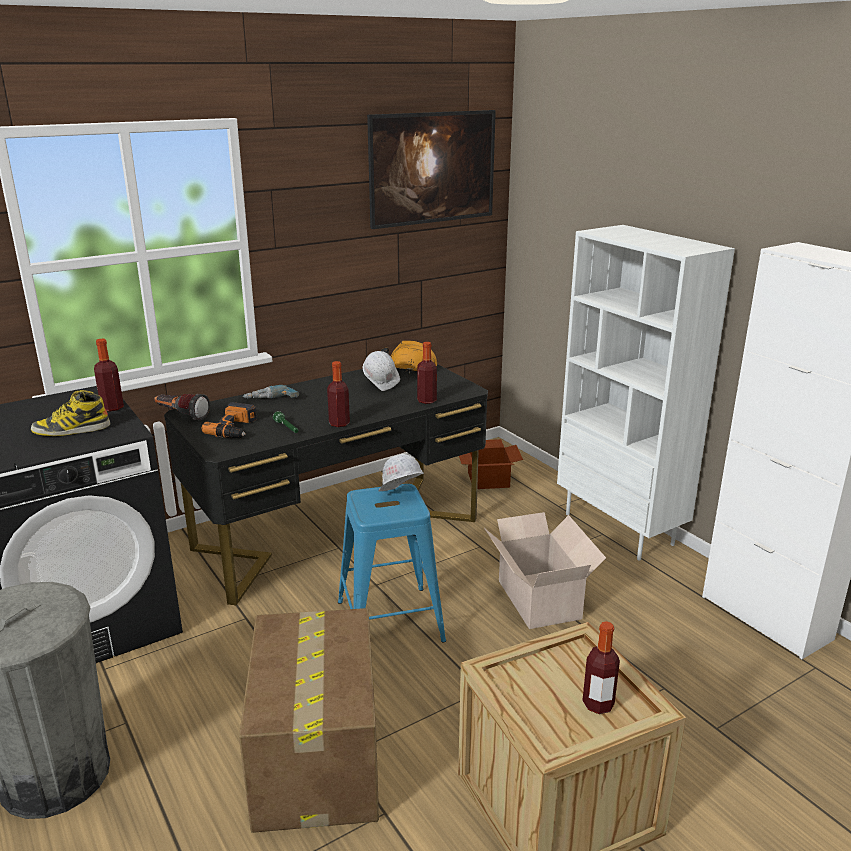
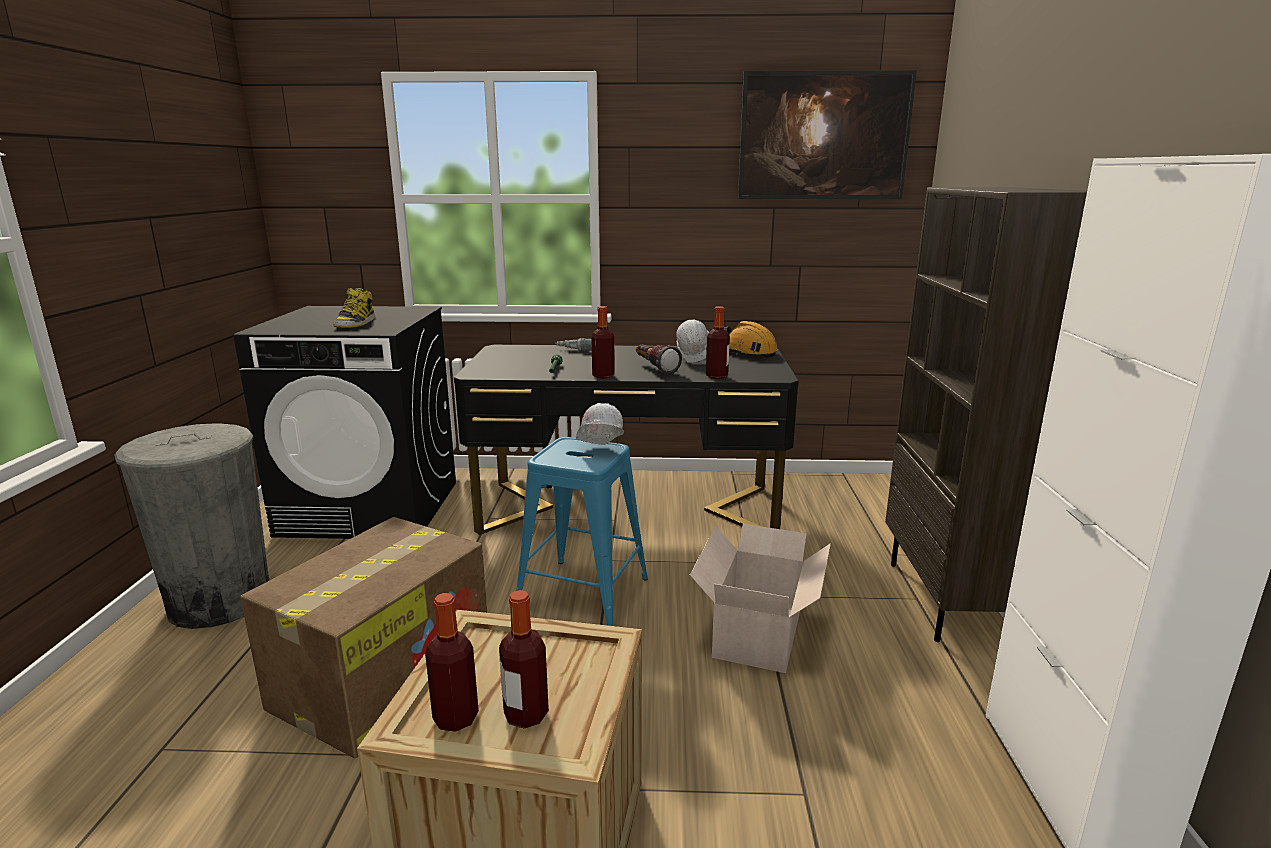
camera: 35 degrees right, 5 degrees down
(71, 430) = (356, 323): boot -> boot turned 105 degrees counterclockwise
(112, 407) = (409, 317): bottle -> bottle (456, 718)
(181, 415) = (494, 348): flashlight -> flashlight (654, 368)
(235, 428) = (516, 363): power drill -> none
(489, 479) = (836, 507): cardboard box -> none
(620, 529) = (947, 601): white bookcase -> brown bookcase

